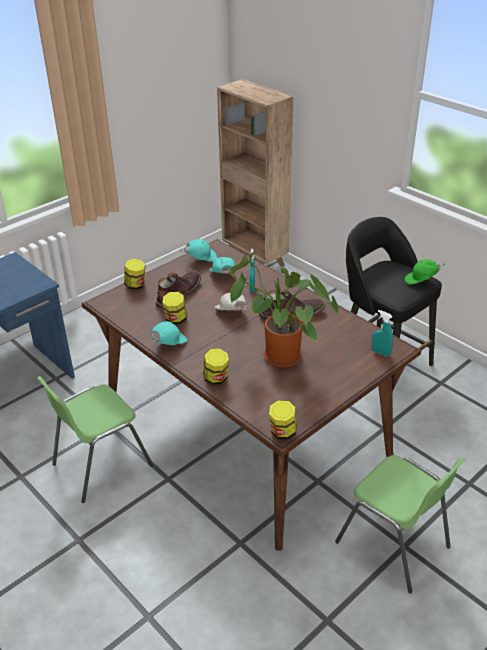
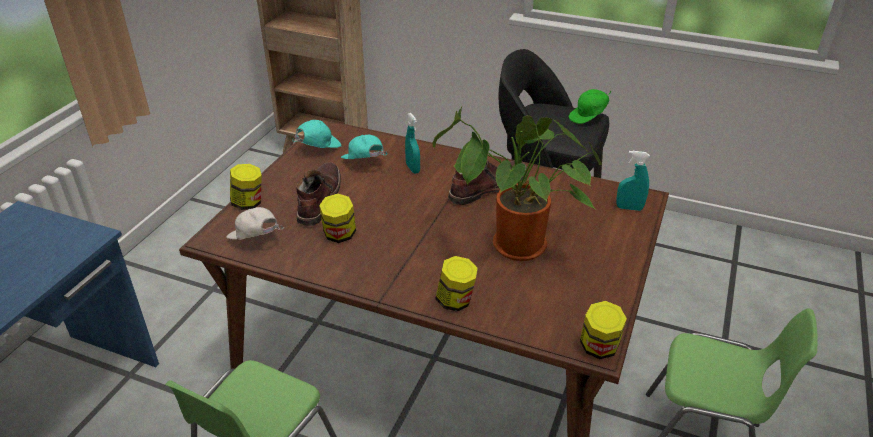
camera: 25 degrees left, 0 degrees up
(168, 344) = (352, 272): turquoise cap -> none
(231, 313) = (410, 207): white cap -> white cap (255, 240)

